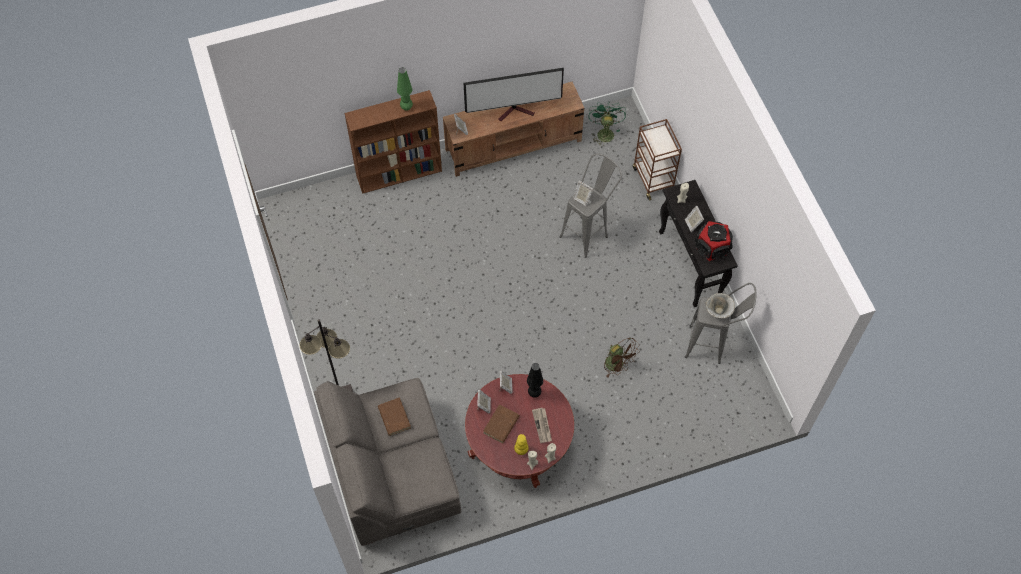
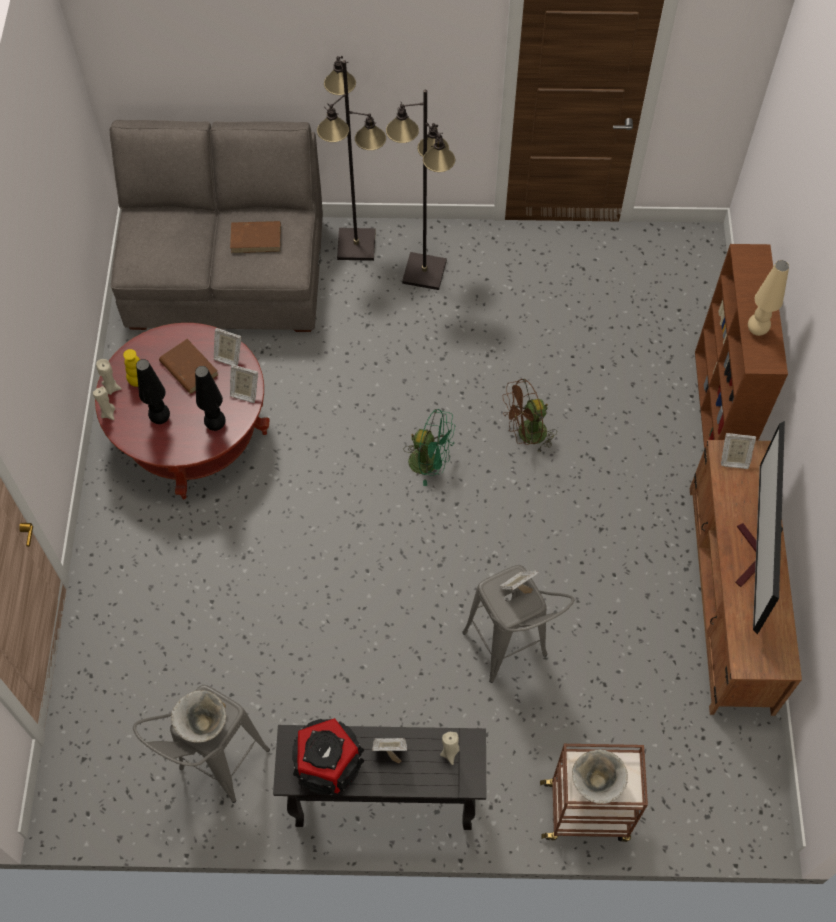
camera: 110 degrees right, 0 degrees up
(350, 352) = (424, 271): none -> black floor lamp
(406, 108) = (756, 330): green table lamp -> beige table lamp
(542, 426) = (160, 419): newspaper -> black table lamp
(604, 132) = (719, 763): green fan -> green fan (430, 462)
(617, 365) = (248, 607): brown fan -> brown fan (526, 435)
(663, 144) = (596, 783): none -> bowl

